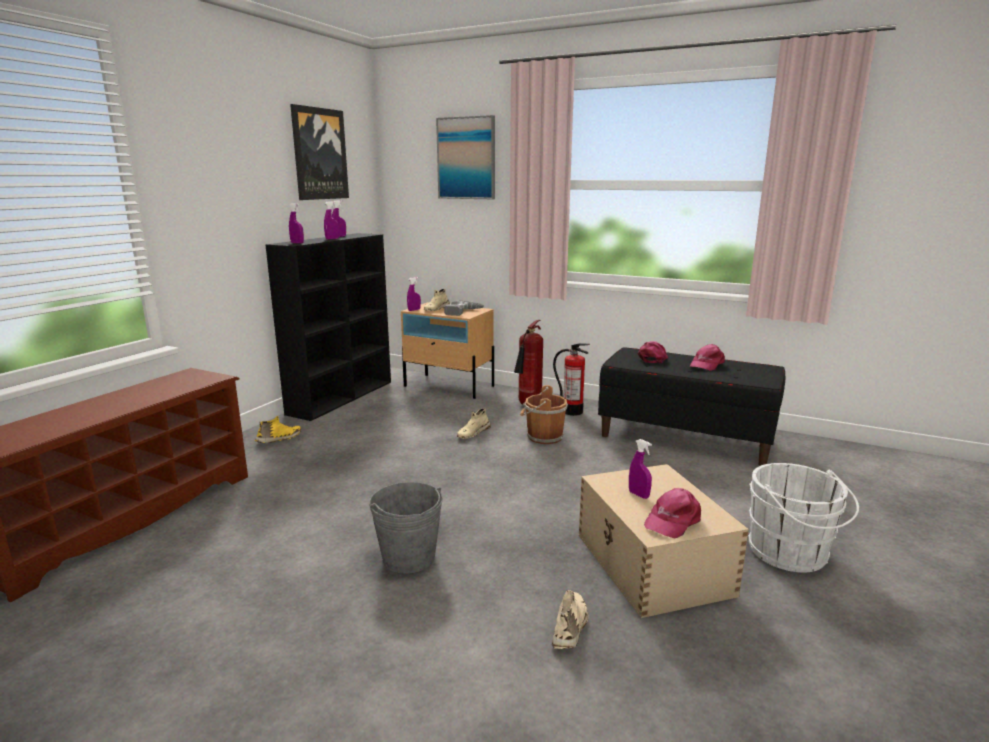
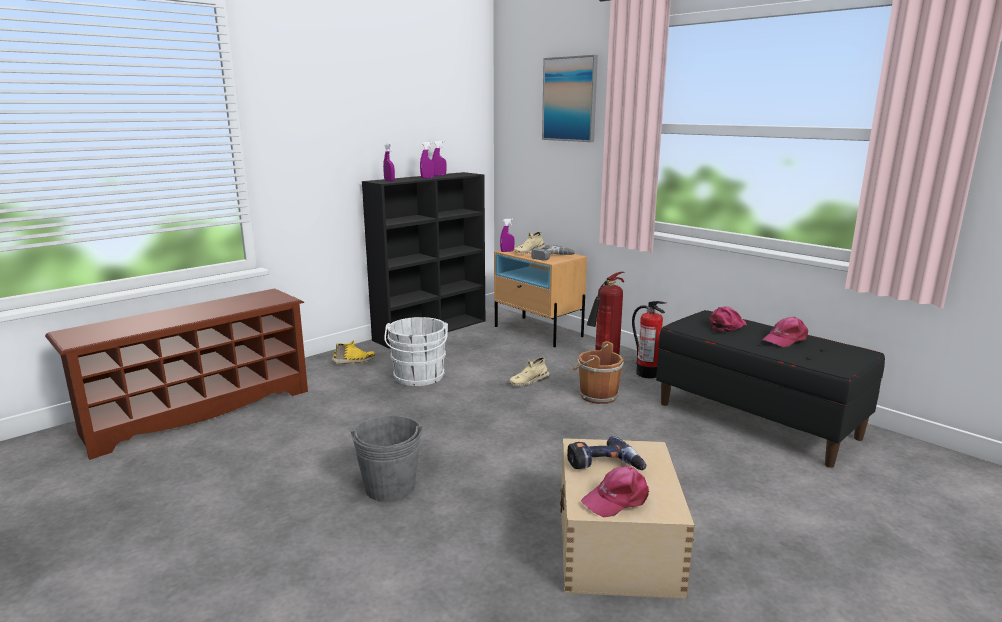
camera: 20 degrees right, 0 degrees up
(319, 154) = (426, 96): picture -> none
(570, 627) = (489, 584): beige shoe -> none
(638, 495) = (605, 467): purple spray bottle -> power drill
(791, 554) = (785, 569): white bucket -> white bucket (418, 377)

